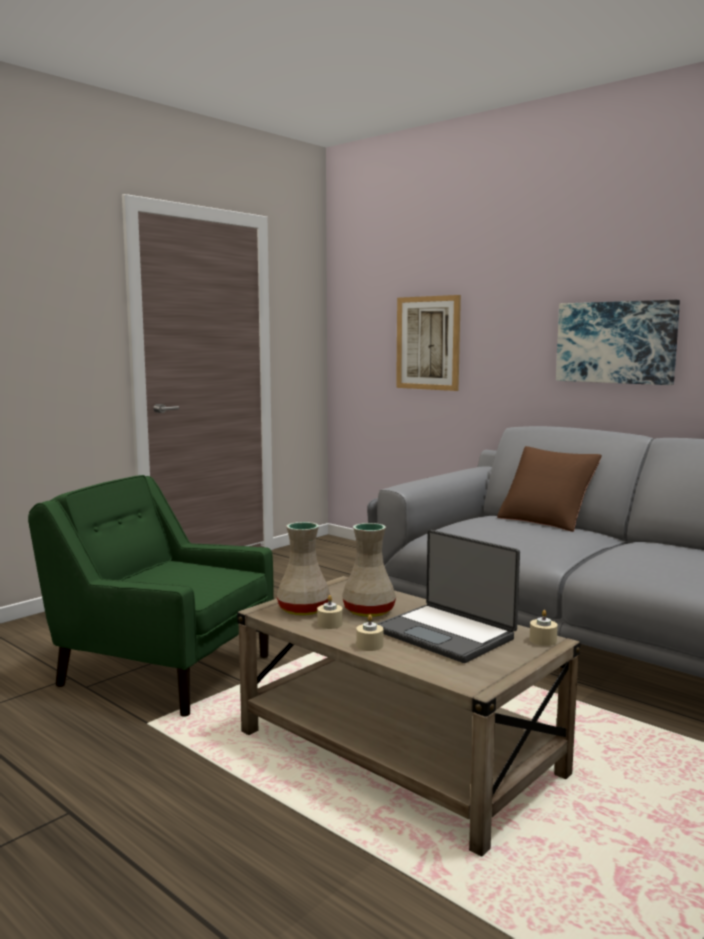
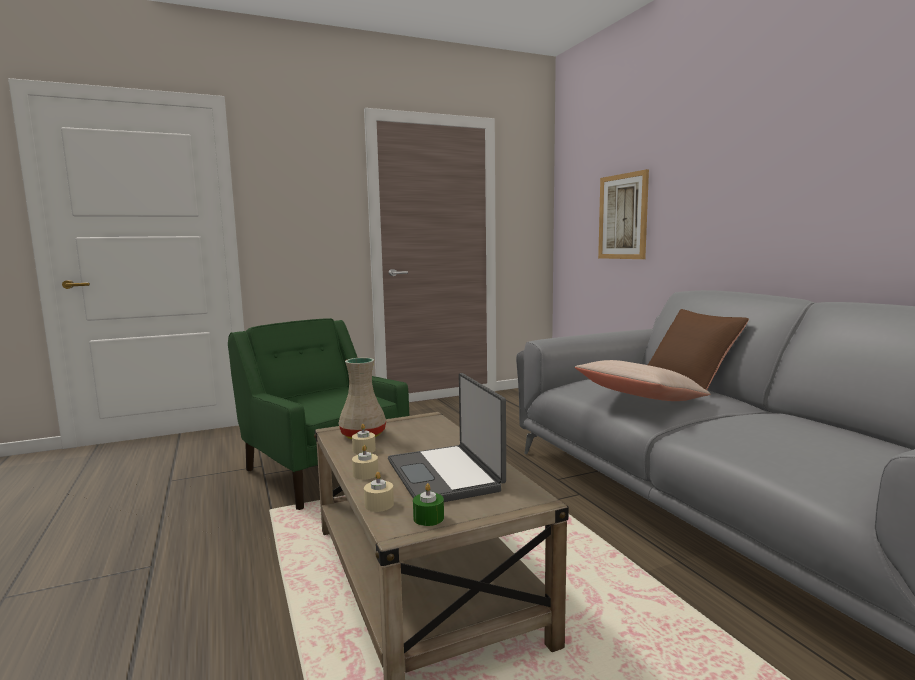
camera: 25 degrees right, 0 degrees up
(369, 612) = (411, 444): beige vase -> none
(487, 670) = (428, 518): none -> green candle
(528, 541) = (640, 399): none -> beige pillow
(543, 640) = (528, 498): beige candle -> beige candle (379, 504)
(616, 342) = (787, 201): picture -> none

